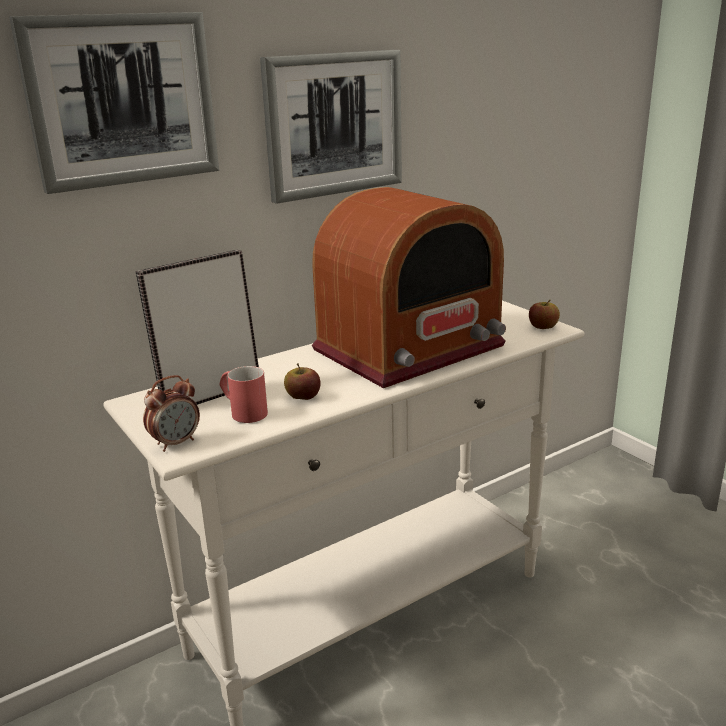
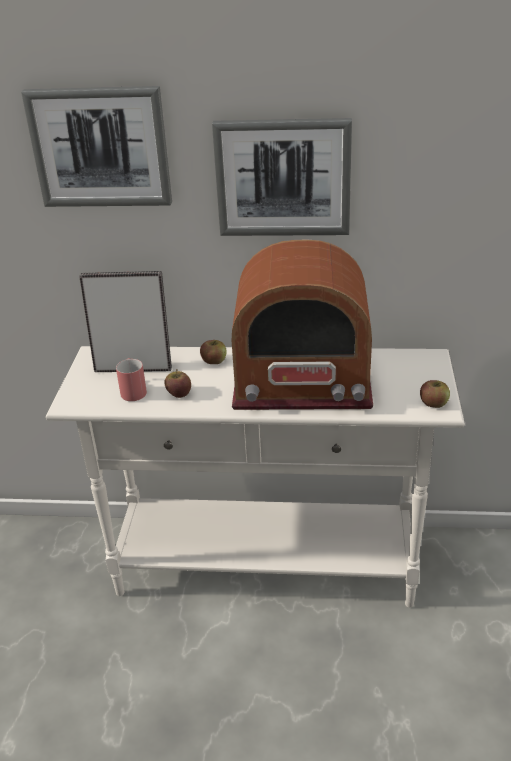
camera: 40 degrees right, 10 degrees up
(176, 443) = (73, 397): alarm clock -> none
(295, 362) = (214, 361): none -> apple

